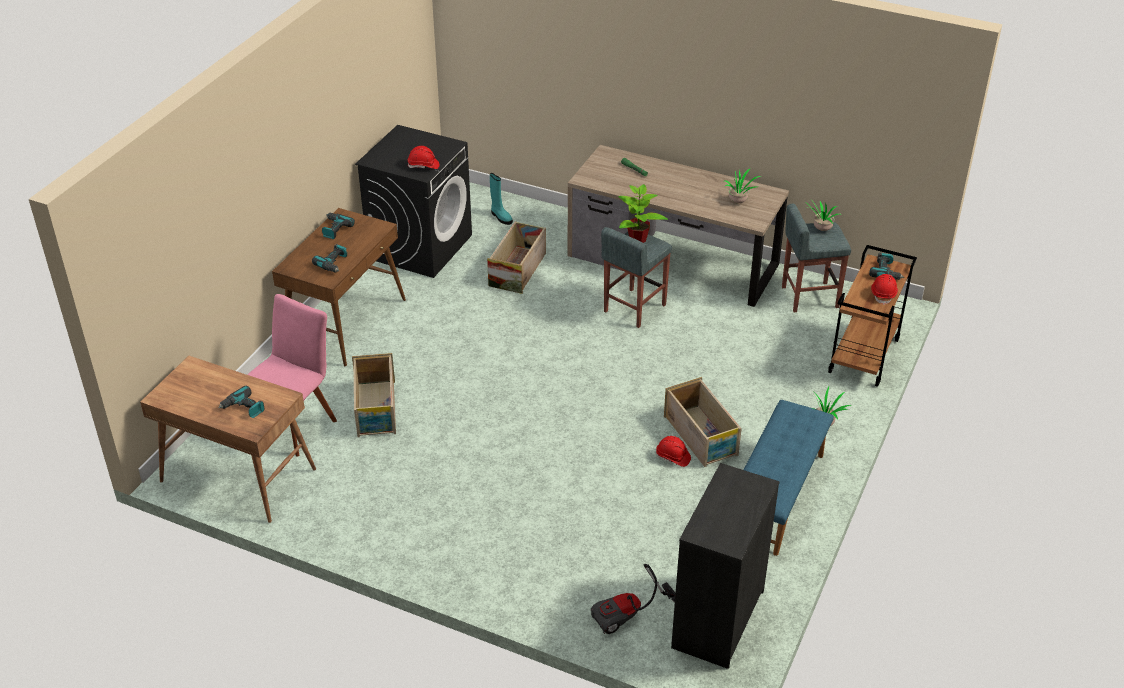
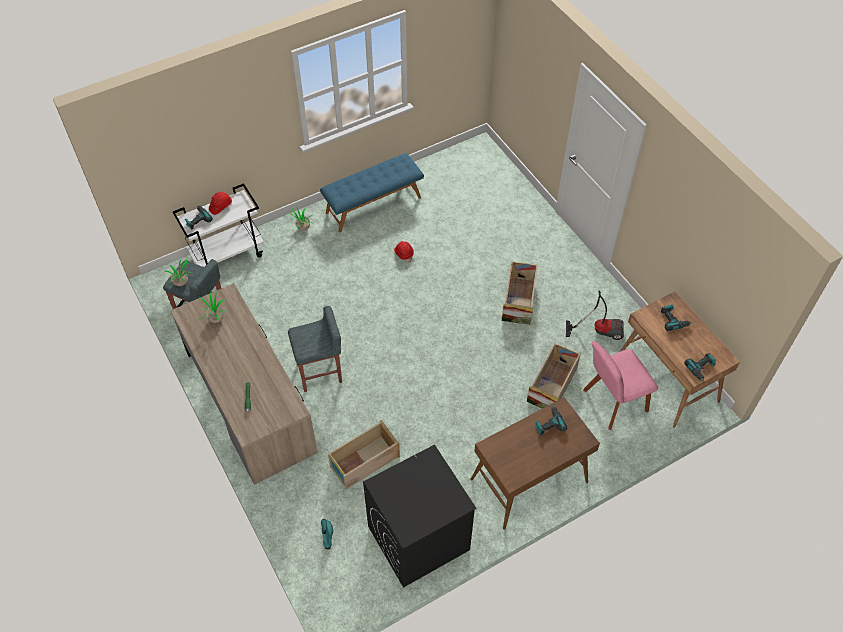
camera: 145 degrees left, 15 degrees up
(334, 229) = (527, 466): power drill -> power drill (701, 369)
(423, 165) = (422, 468): red hard hat -> none
(630, 616) = (501, 188): vacuum cleaner -> vacuum cleaner (599, 329)
(638, 239) = (306, 345): potted plant -> none
(701, 436) = (375, 257): crate -> crate (519, 299)
(717, 619) = (463, 167): black dresser -> none
(864, 357) = (228, 255): brown cart -> white cart

